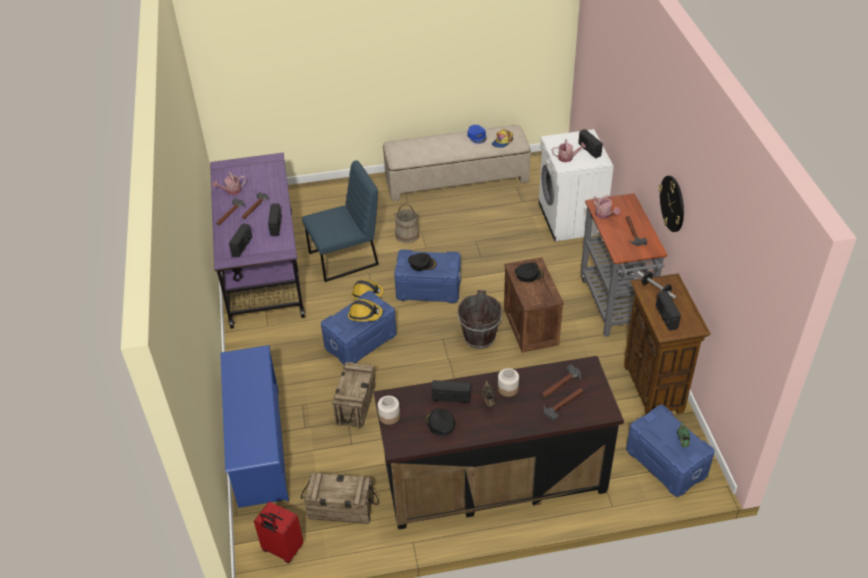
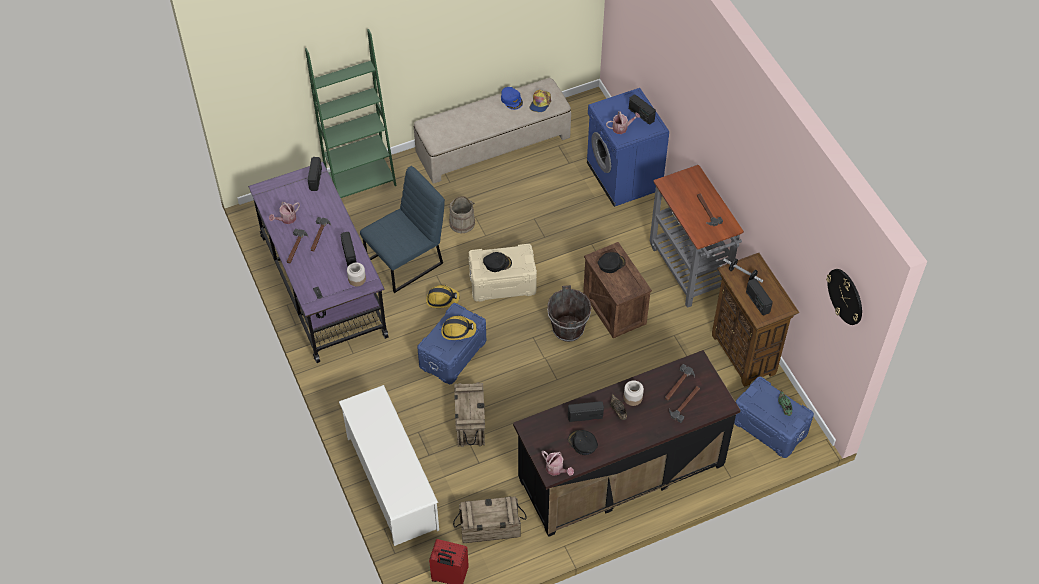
camera: 15 degrees left, 10 degrees up
(242, 246) = (324, 284): radio -> radio (316, 179)
(259, 446) = (391, 482): blue shoe rack -> white shoe rack
(328, 192) = (361, 182): none -> green bookcase
(389, 416) = (535, 444): jar -> jar (357, 279)
(428, 288) = (502, 282): blue storage box -> beige storage box
(569, 219) = (622, 177): white washing machine -> blue washing machine
(604, 215) = (676, 195): watering can -> watering can (556, 469)
(672, 203) = (746, 188): wall clock -> wall clock (845, 296)

